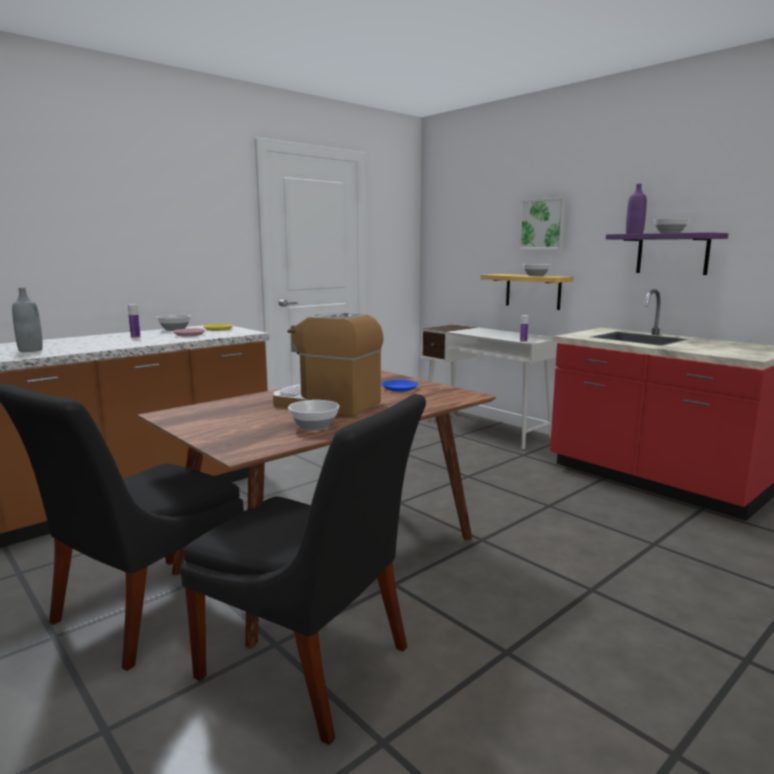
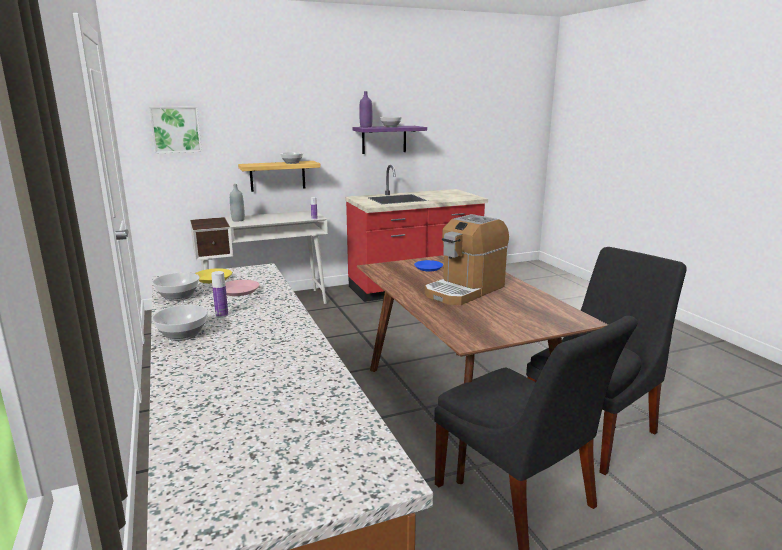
camera: 70 degrees left, 5 degrees up
(30, 350) = (272, 368): grey bottle -> grey bottle (238, 220)
(315, 427) = (525, 298): bowl -> bowl (183, 334)
(543, 224) = (280, 118): picture -> picture (176, 129)

